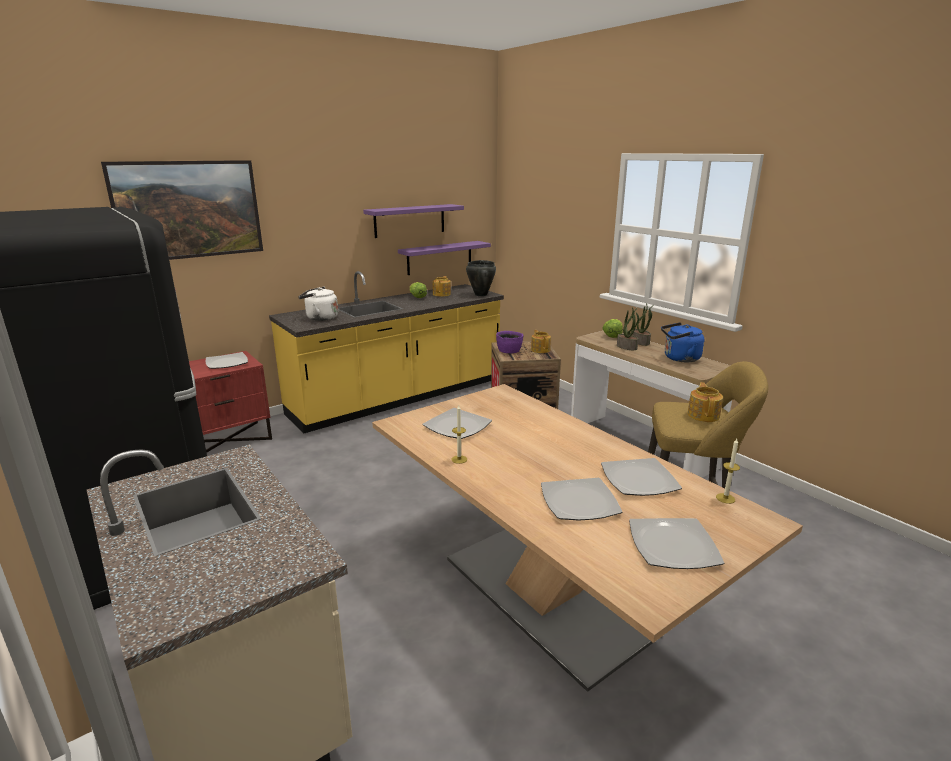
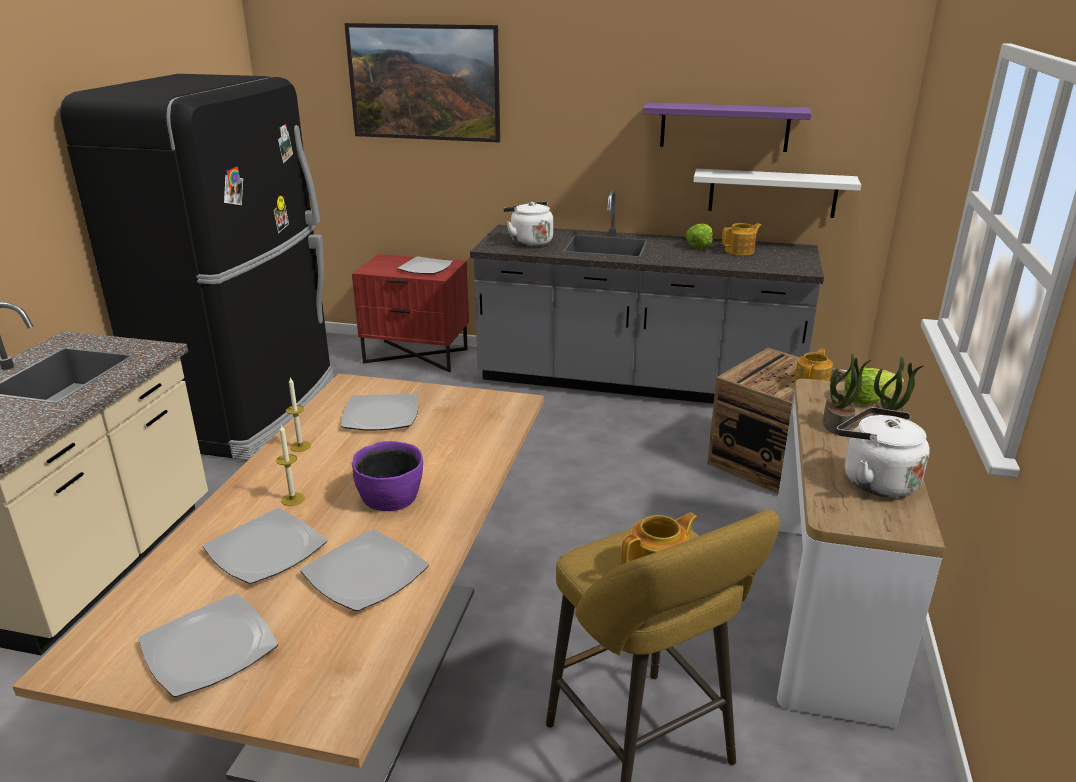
camera: 50 degrees right, 5 degrees up
(398, 398) = (637, 383): yellow counter -> grey counter
(439, 257) = (772, 193): purple shelf -> white shelf
(480, 295) = (790, 267): black cooking pot -> none
(509, 350) = (764, 367): purple bowl -> purple bowl (391, 496)
(679, 358) = (874, 481): blue kettle -> white kettle
(725, 498) = (378, 660): candle -> candle (292, 499)

